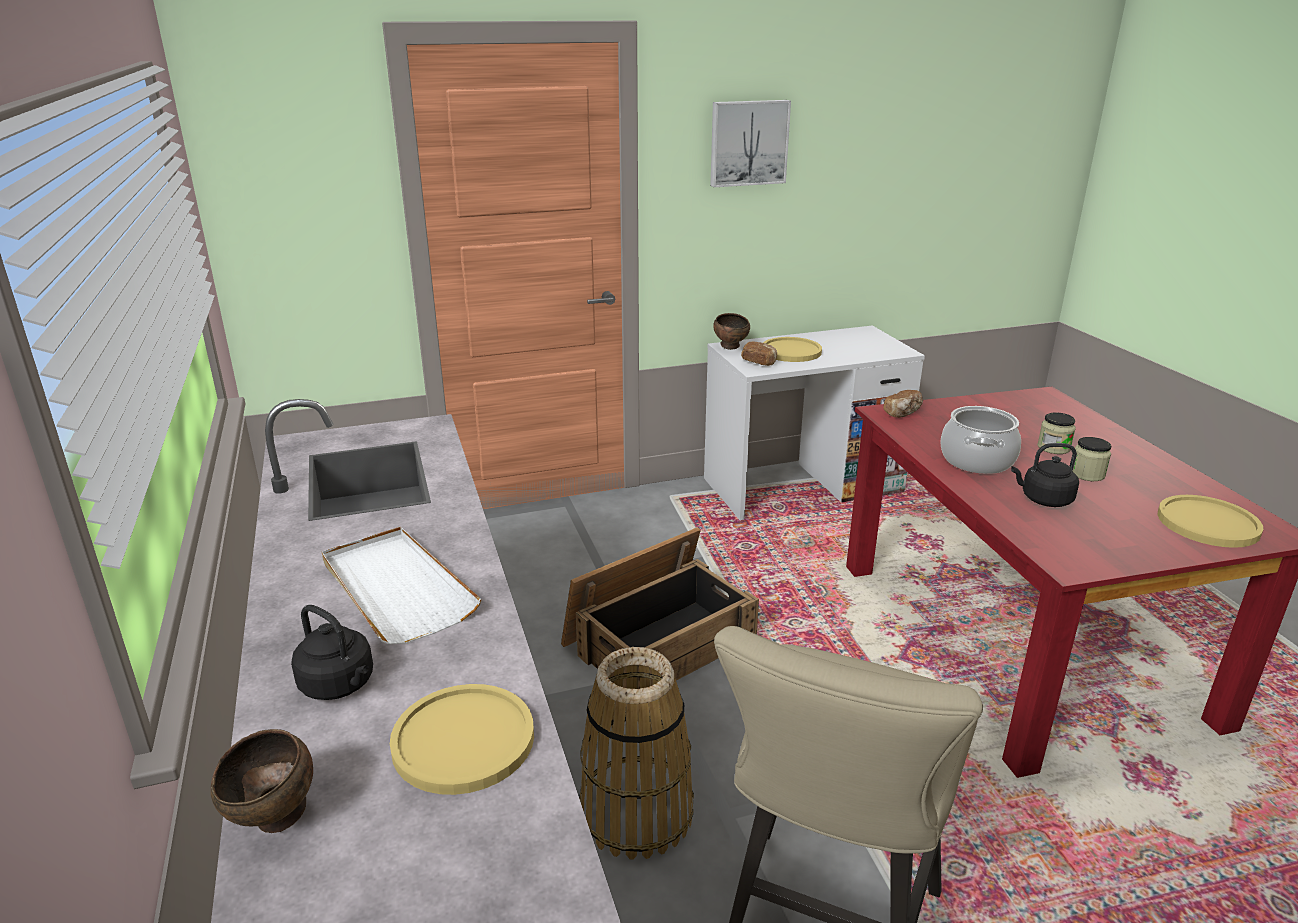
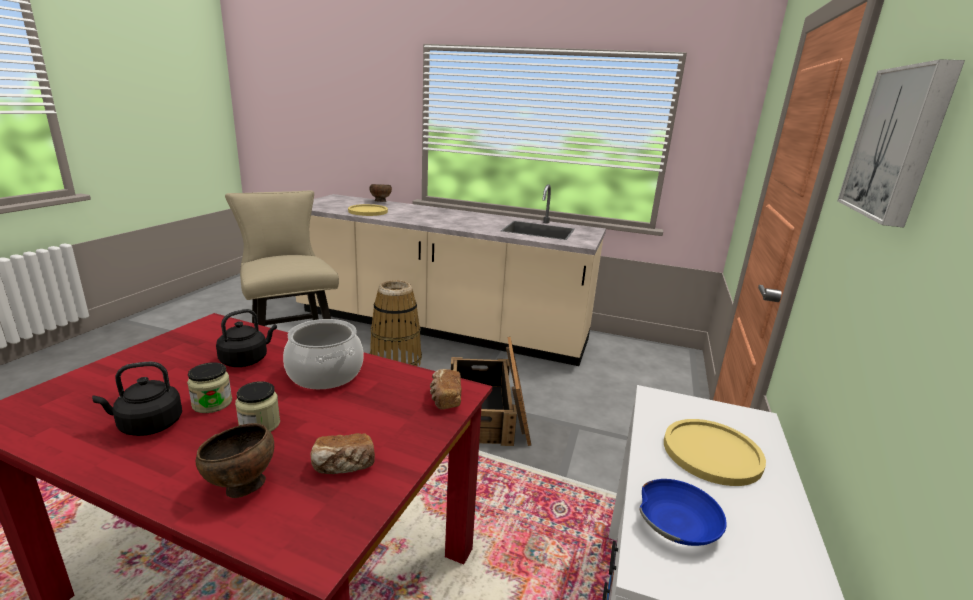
camera: 125 degrees right, 5 degrees down
(340, 685) = (413, 210): black kettle -> black kettle (147, 425)
(396, 589) = (447, 219): white tray -> none
(731, 347) = (750, 419): brown bowl -> brown bowl (241, 488)
(759, 362) = (680, 411): bread -> bread (344, 466)
(865, 351) = (677, 522): none -> blue bowl
(1208, 523) = (83, 395): yellow plate -> none

